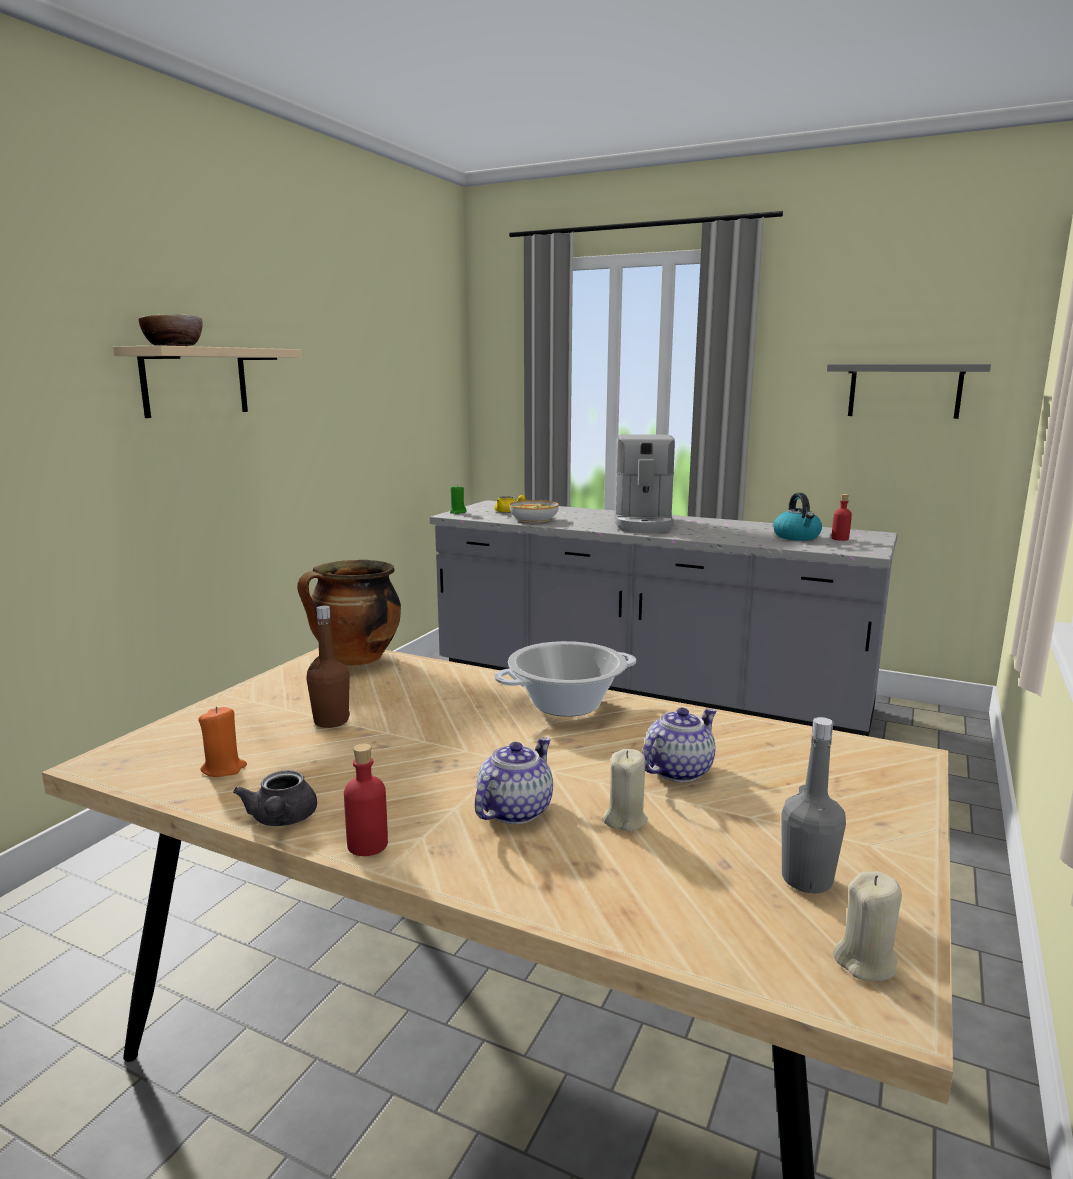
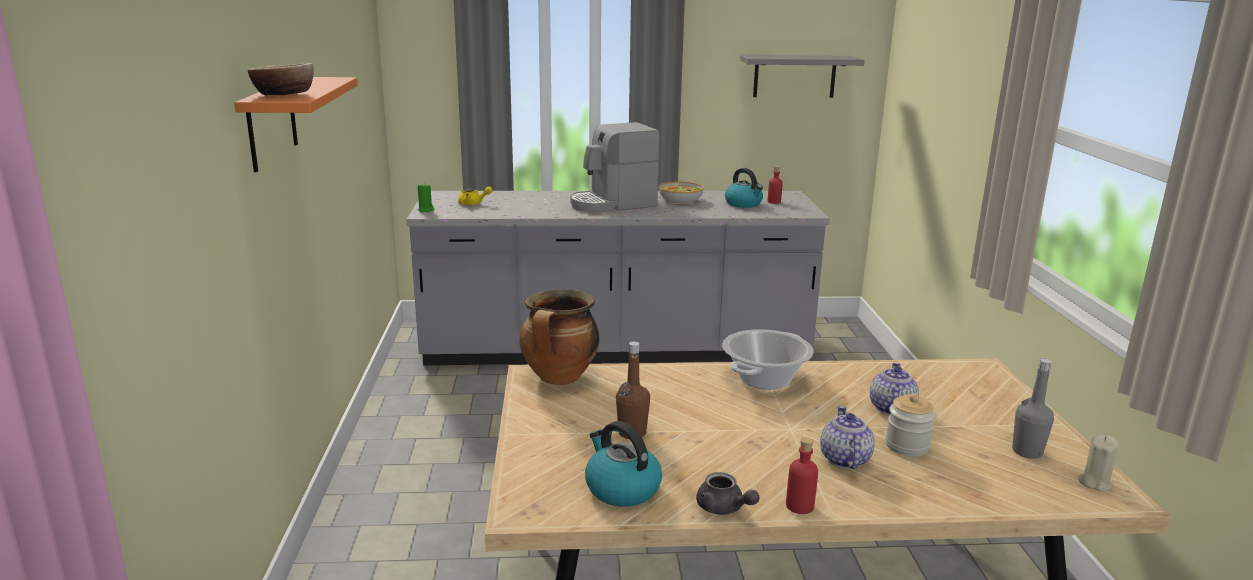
camera: 30 degrees left, 5 degrees up
(195, 381) = (272, 123): beige shelf -> orange shelf
(224, 769) = (621, 489): orange candle -> kettle
(534, 519) = (512, 210): bowl -> bowl (680, 200)
(625, 819) = (907, 446): beige candle -> jar
(643, 524) = (612, 204): coffee machine -> coffee machine turned 90 degrees clockwise

